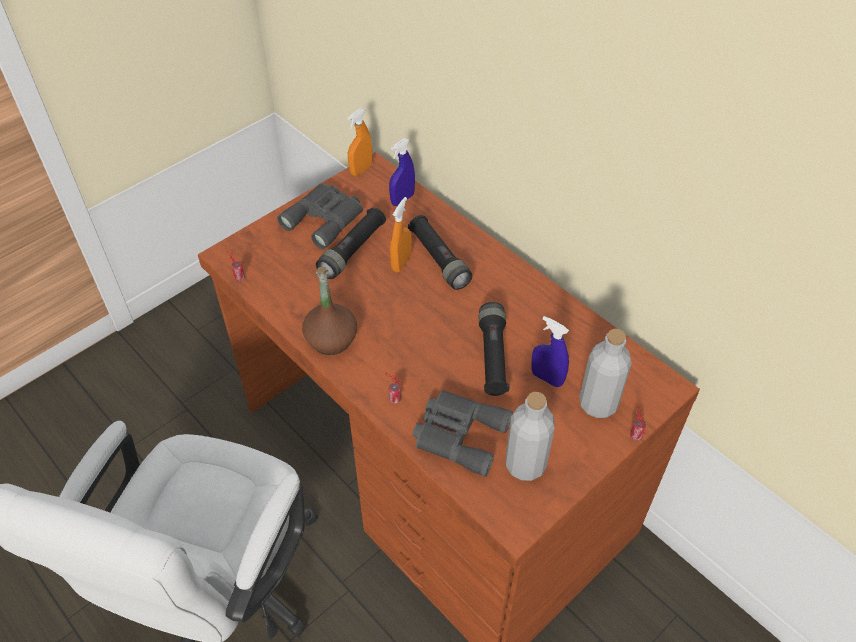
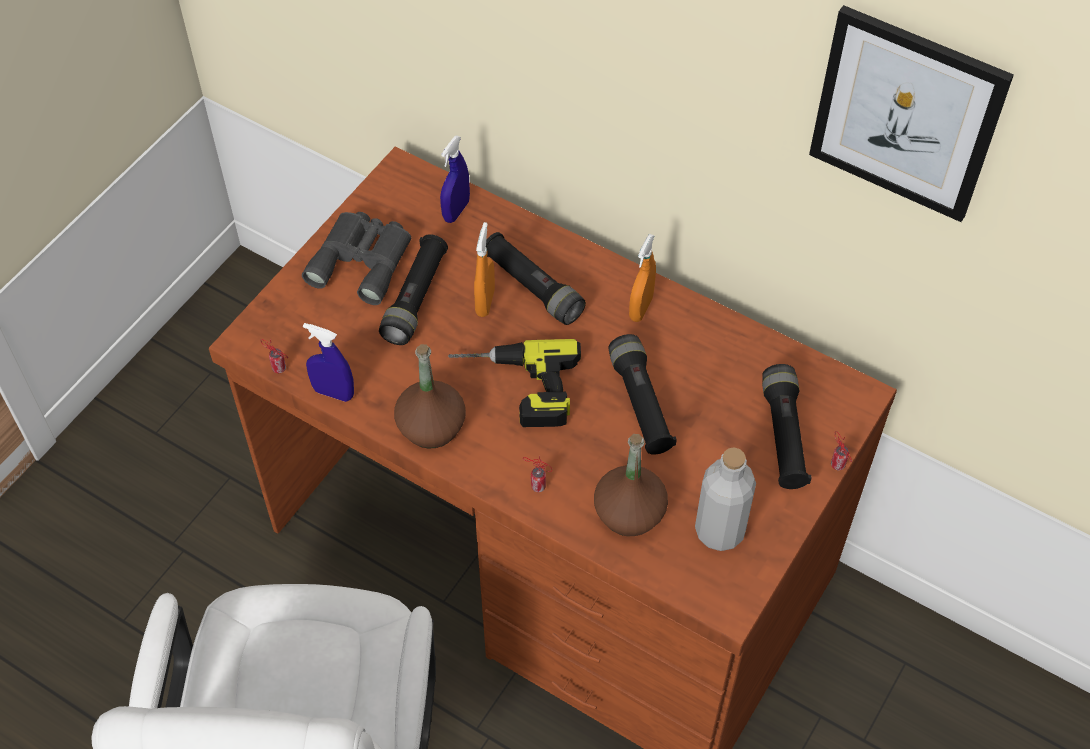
camera: 15 degrees left, 5 degrees up
(361, 169) = (385, 178): orange spray bottle -> orange spray bottle (641, 308)
(402, 326) = (515, 388): none -> power drill
(458, 434) = (629, 512): grey binoculars -> brown bottle
(547, 378) = (714, 417): blue spray bottle -> blue spray bottle (333, 393)
(598, 404) = (783, 435): grey bottle -> black flashlight
(736, 137) = (906, 114): none -> picture

